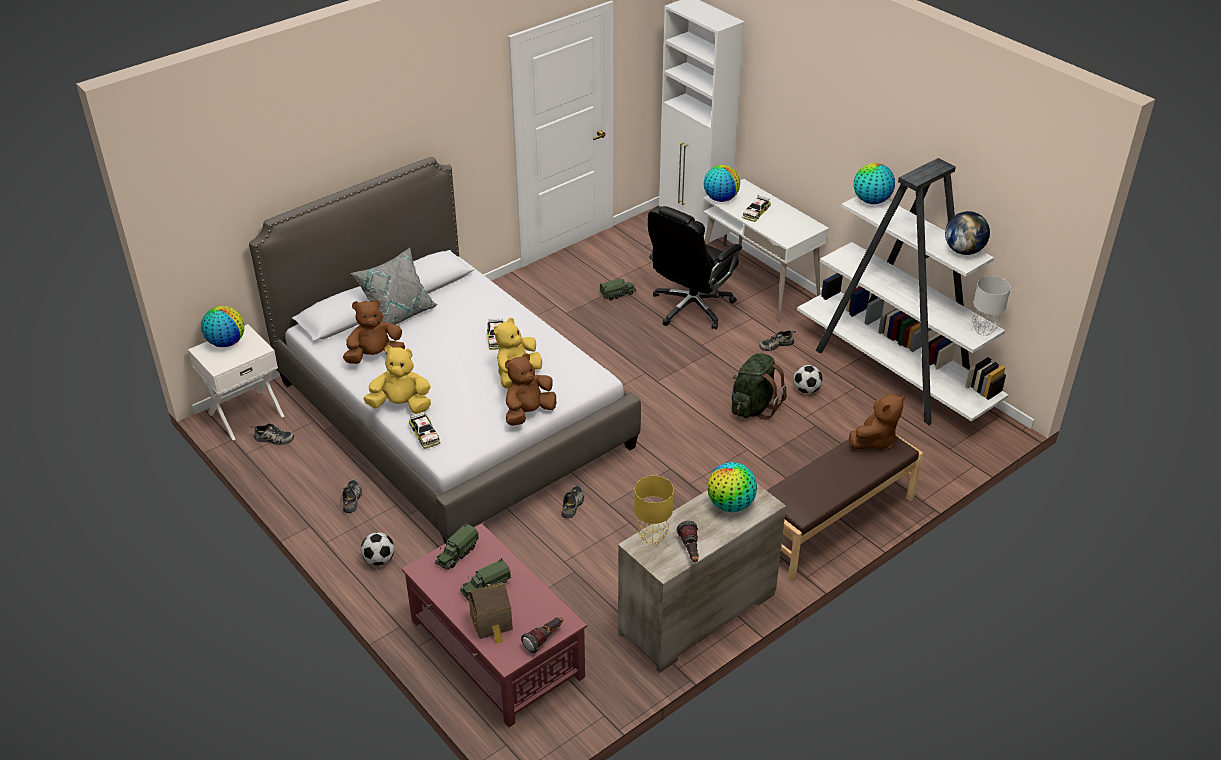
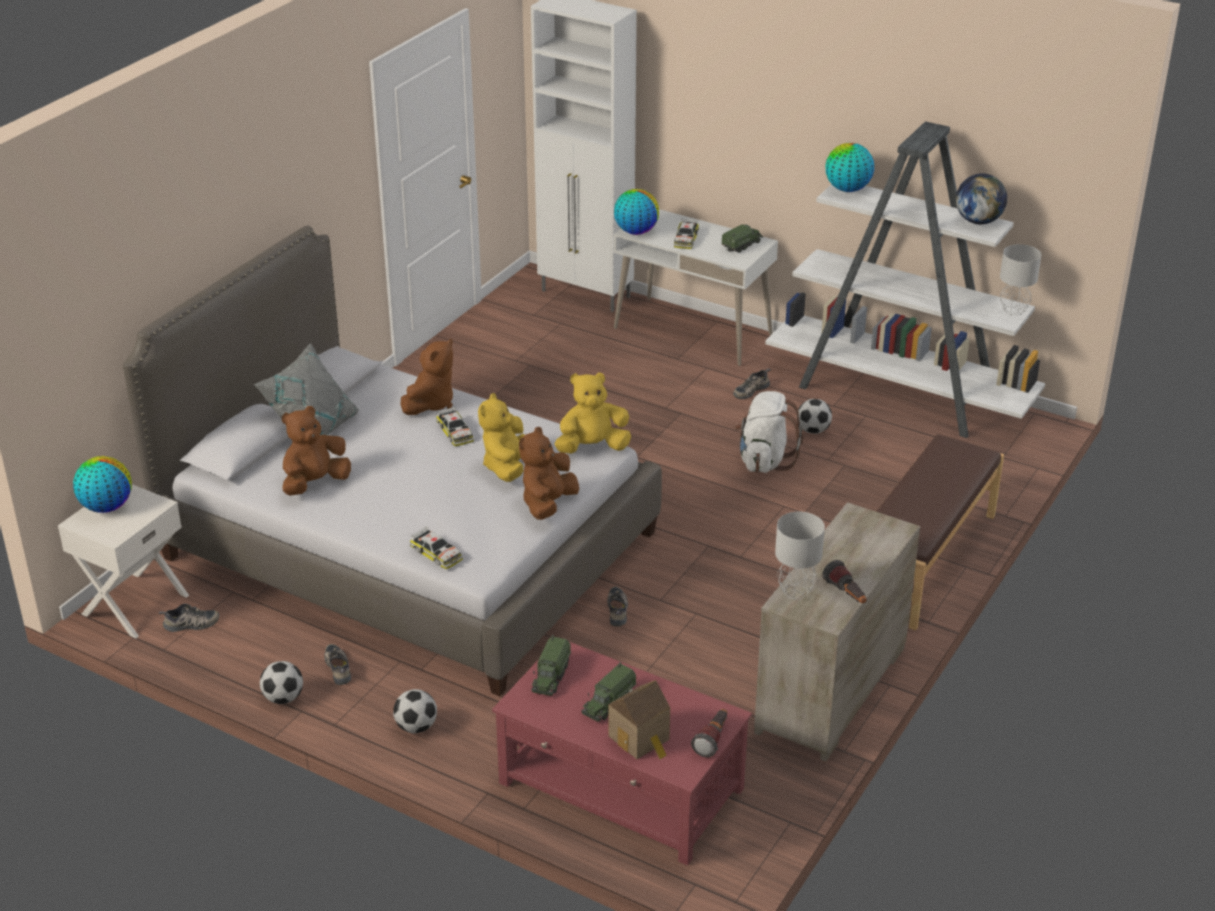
camera: 20 degrees left, 5 degrees down
(303, 512) = (283, 698): none -> football
(401, 405) = (384, 529): yellow plush toy -> yellow plush toy (592, 447)
(618, 294) = (533, 373): toy truck -> toy truck (742, 245)
(652, 538) = (796, 592): yellow table lamp -> grey table lamp
(691, 308) = (629, 371): black office chair -> none
(730, 505) = (860, 539): globe -> none
(753, 407) = (764, 461): green backpack -> white backpack
(874, 440) = (948, 452): brown plush toy -> brown plush toy (431, 403)

